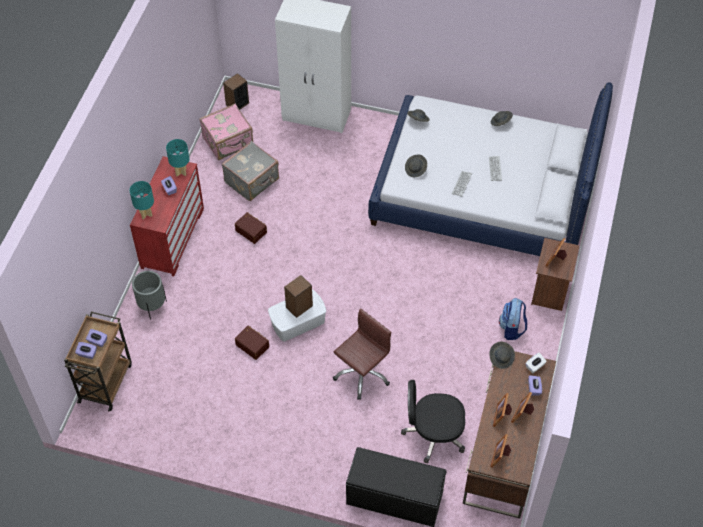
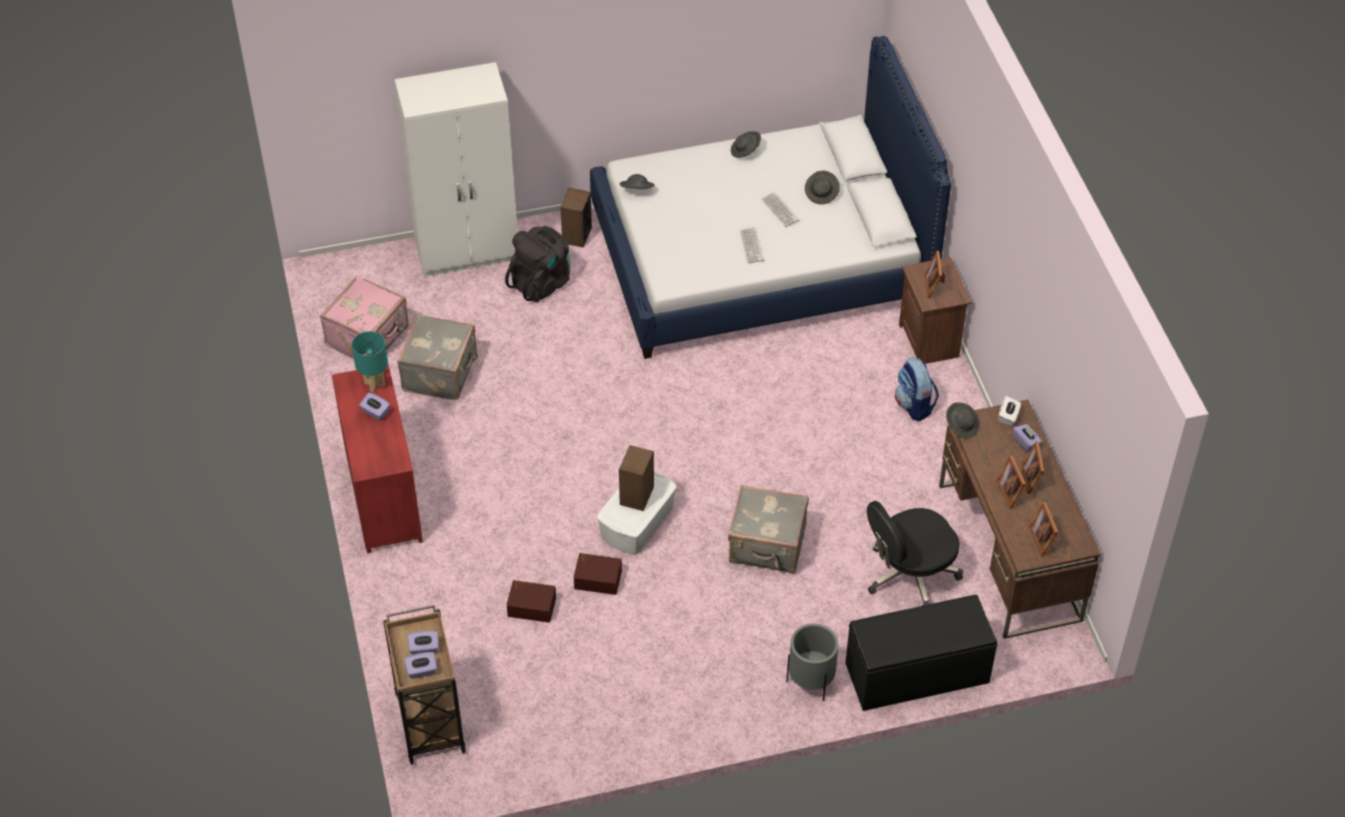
camera: 30 degrees left, 5 degrees down
(146, 214) = (366, 458): turquoise table lamp -> none
(152, 307) = (422, 594): grey planter -> grey planter (811, 682)
(237, 104) = (343, 282): speaker -> speaker (576, 235)
(251, 231) = (487, 436): brown storage box -> brown storage box (532, 606)
(345, 152) = (542, 282): none -> black backpack
(362, 374) = (767, 546): brown office chair -> grey suitcase
(416, 169) = (680, 253): grey hat -> grey hat (822, 194)

